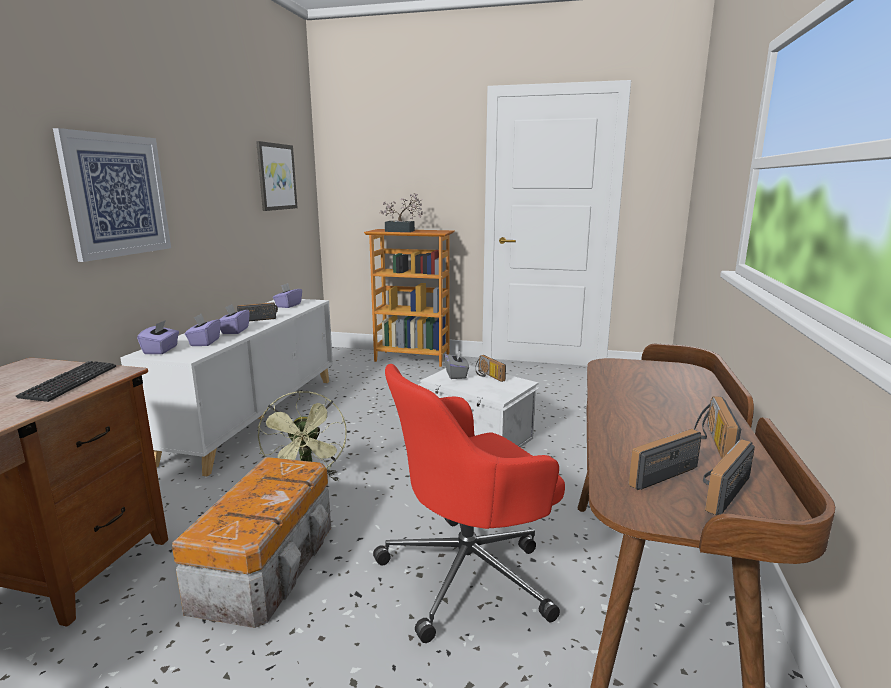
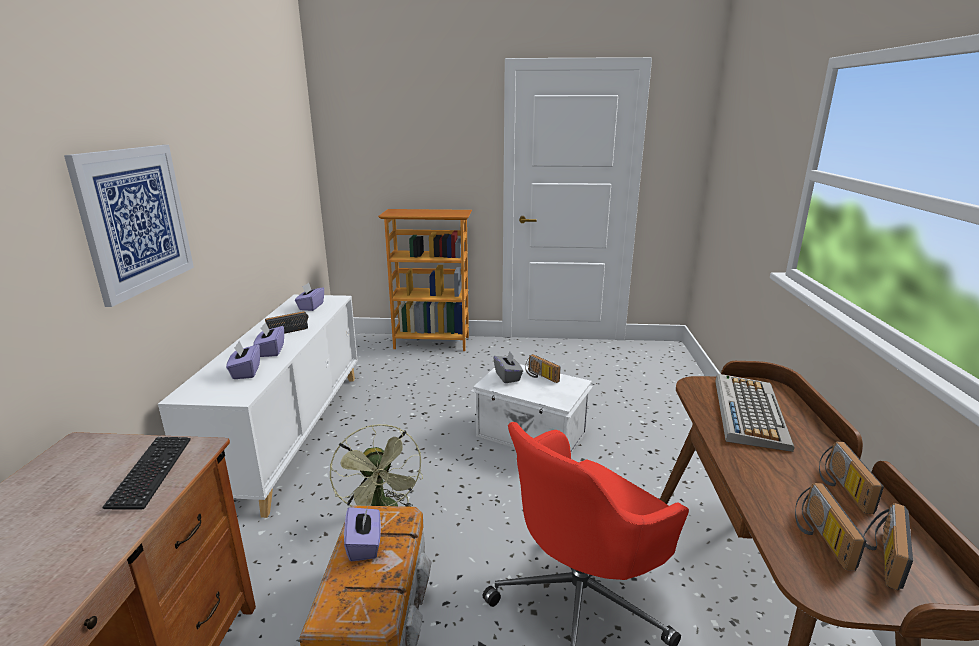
camera: 10 degrees left, 5 degrees up
(161, 350) = (201, 388): purple tissue box -> purple tissue box (364, 545)
(276, 177) = (281, 161): picture -> none
(403, 231) = (420, 213): potted plant -> none
(651, 384) = (748, 411): none -> keyboard
(658, 471) = (819, 536): radio -> radio turned 45 degrees counterclockwise

